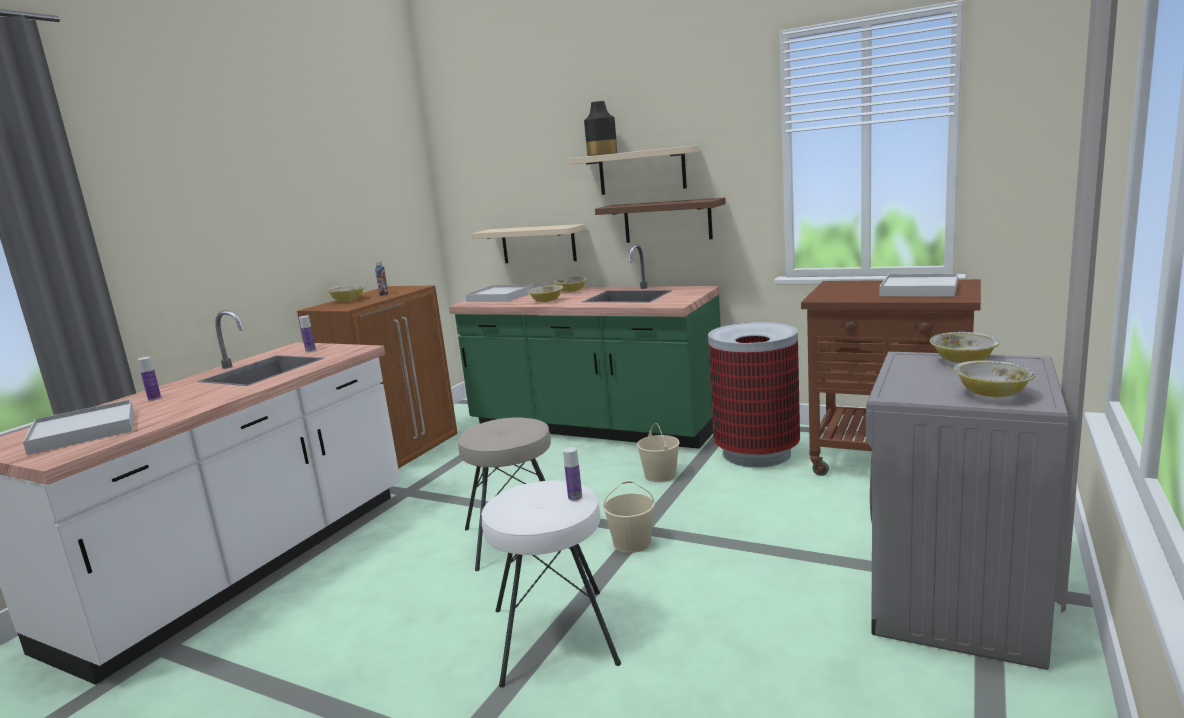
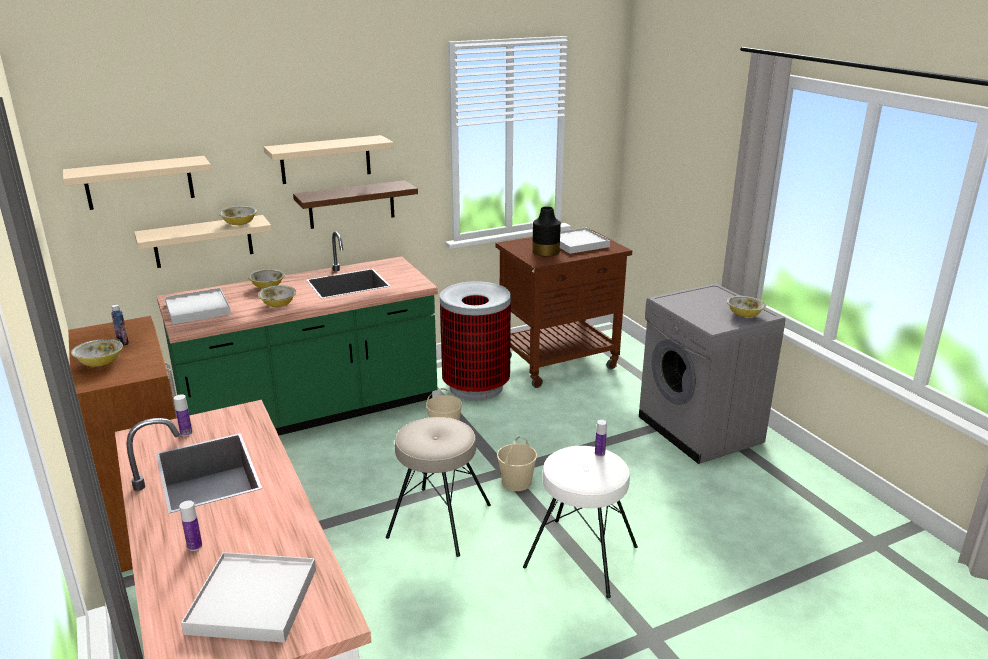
camera: 55 degrees left, 10 degrees up
(495, 187) = (139, 182): none -> beige shelf
(602, 154) = (297, 147): black vase -> black vase (546, 251)
(963, 361) = (692, 296): bowl -> bowl (239, 223)

